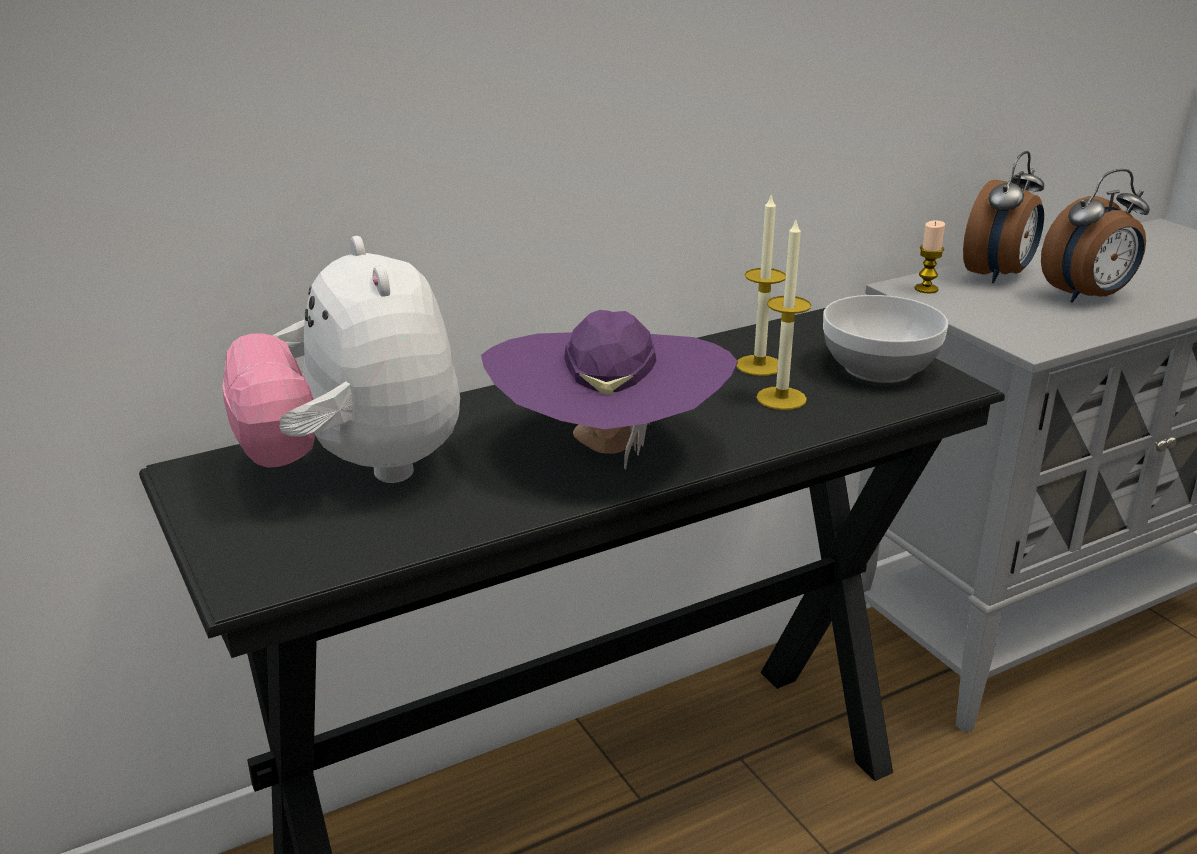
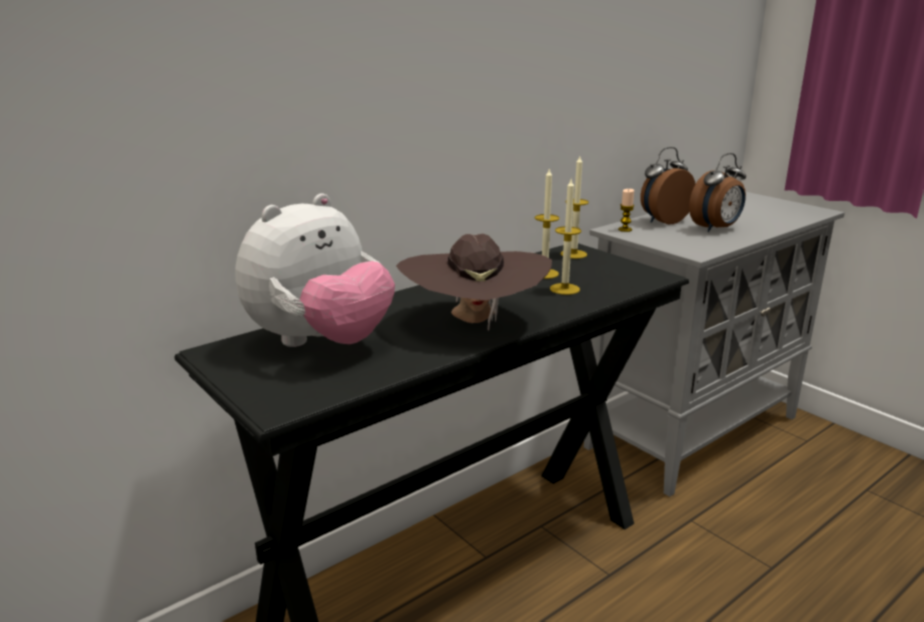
camera: 10 degrees left, 5 degrees down
(356, 469) = (320, 343): plush toy -> plush toy turned 105 degrees counterclockwise
(609, 452) = (474, 322): purple hat -> brown hat
(823, 330) = (573, 254): none -> candle
(880, 369) = (614, 271): bowl -> none
(999, 275) = (662, 221): alarm clock -> alarm clock turned 150 degrees counterclockwise

